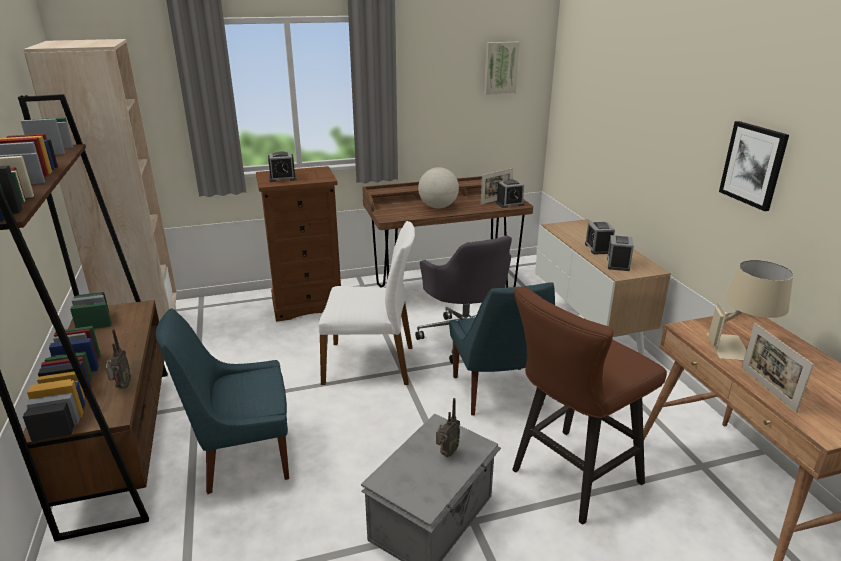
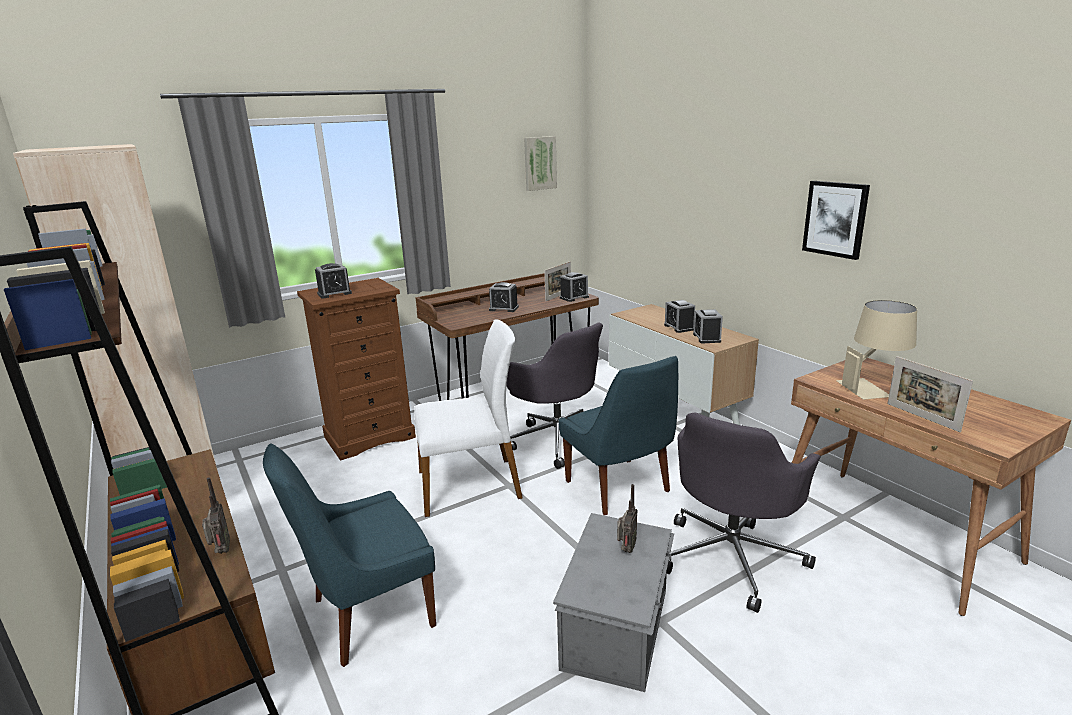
camera: 15 degrees left, 5 degrees down
(438, 207) = (503, 308): globe -> alarm clock
(569, 479) = (732, 556): brown stool -> grey office chair

